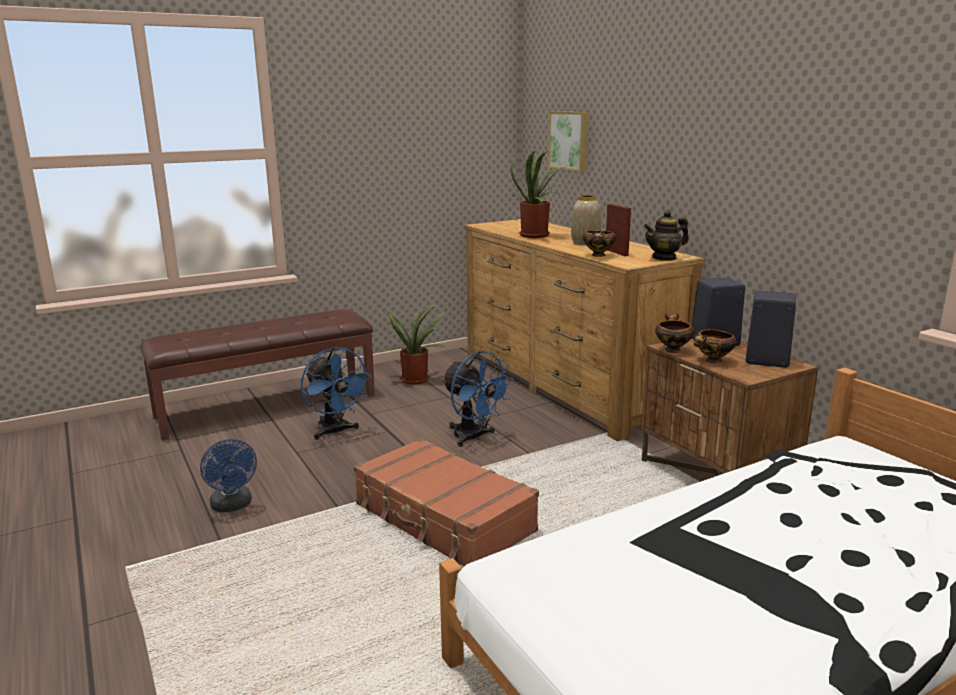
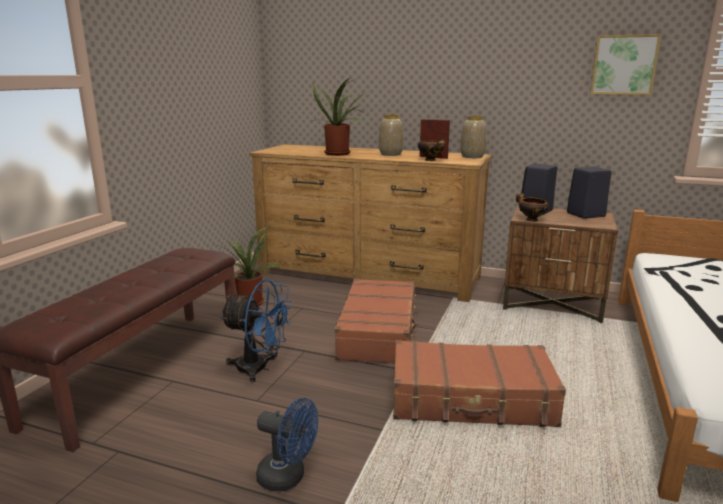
camera: 40 degrees left, 0 degrees up
(474, 438) = (379, 332): blue fan -> brown suitcase
(570, 140) = (331, 73): picture -> picture (624, 65)
(664, 258) = (472, 157): teapot -> vase
(712, 361) = (566, 221): bowl -> none

